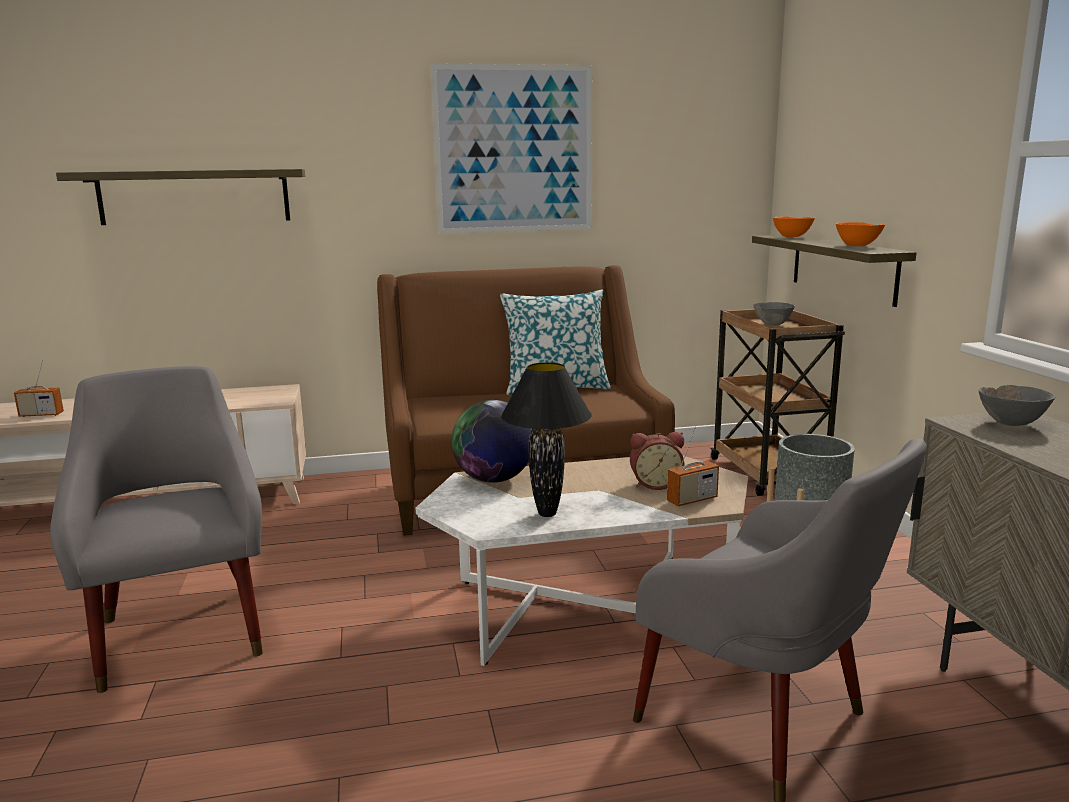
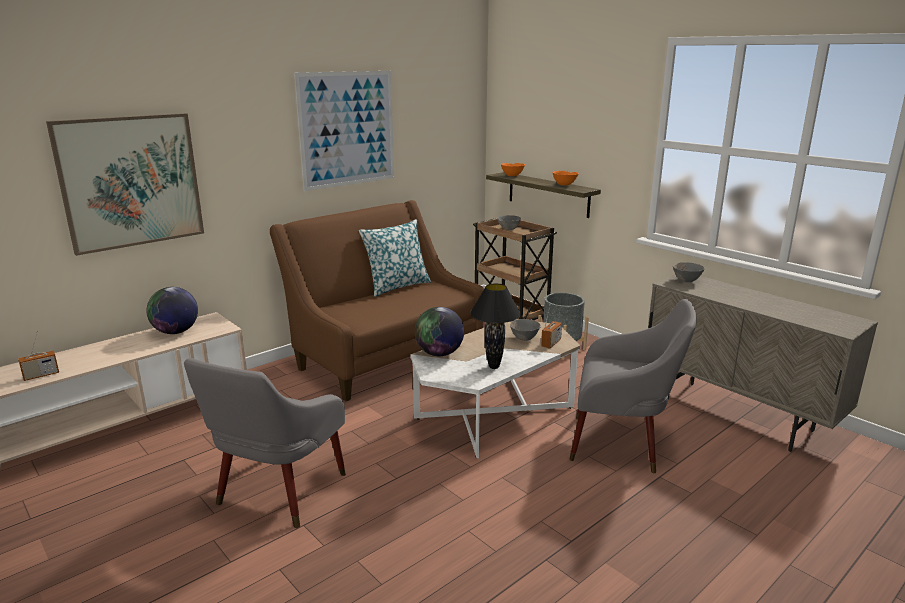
camera: 30 degrees left, 5 degrees up
(181, 629) = (277, 494): grey armchair -> grey armchair turned 105 degrees counterclockwise
(194, 197) = (131, 181): shelf -> picture
(225, 396) = (176, 332): none -> globe
(655, 484) = (524, 338): alarm clock -> grey bowl

